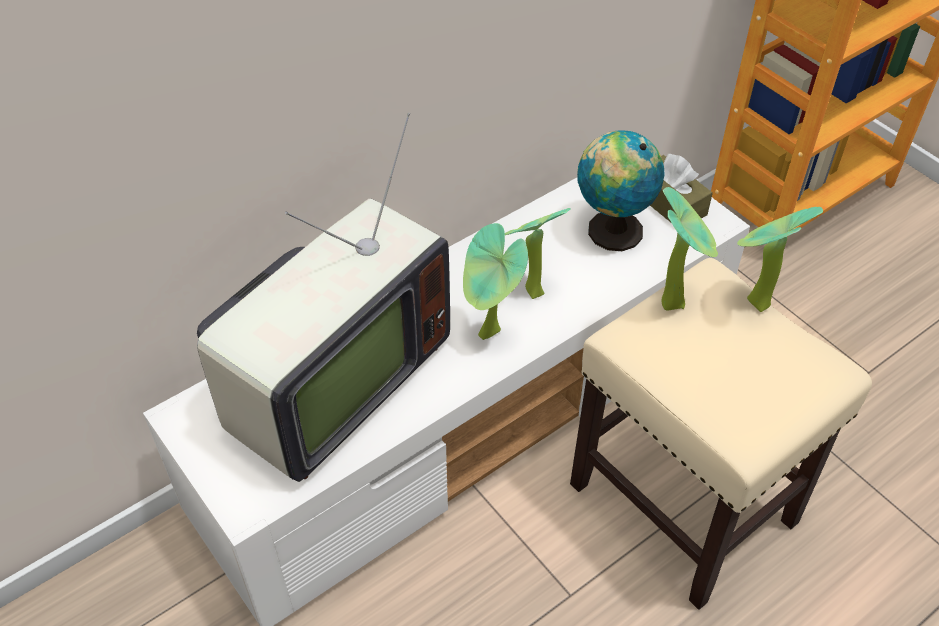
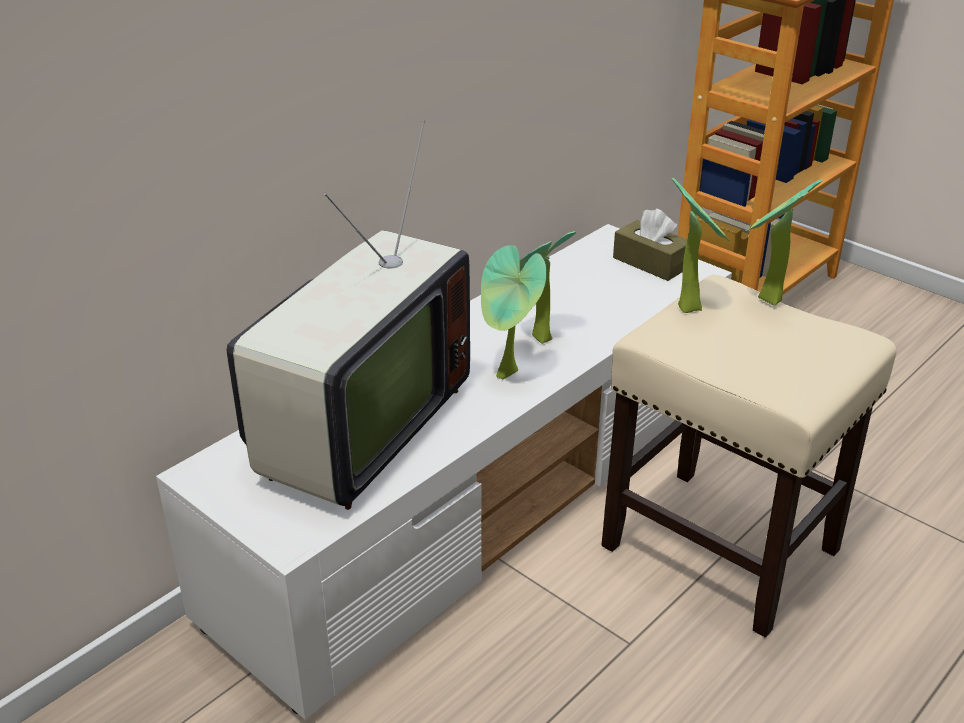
camera: 10 degrees left, 15 degrees down
(611, 230) = (601, 287): globe -> none

